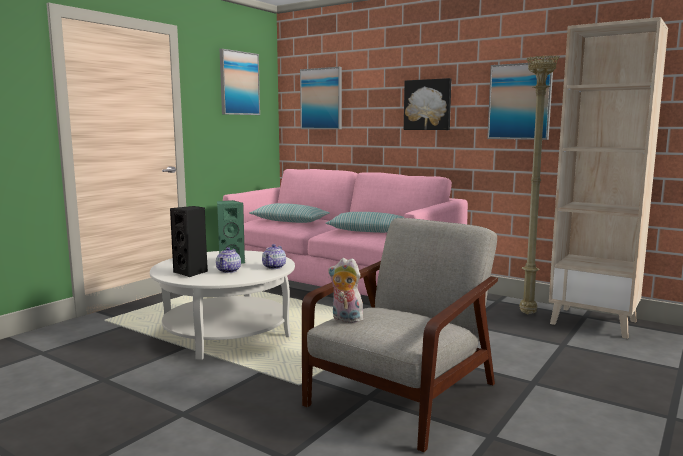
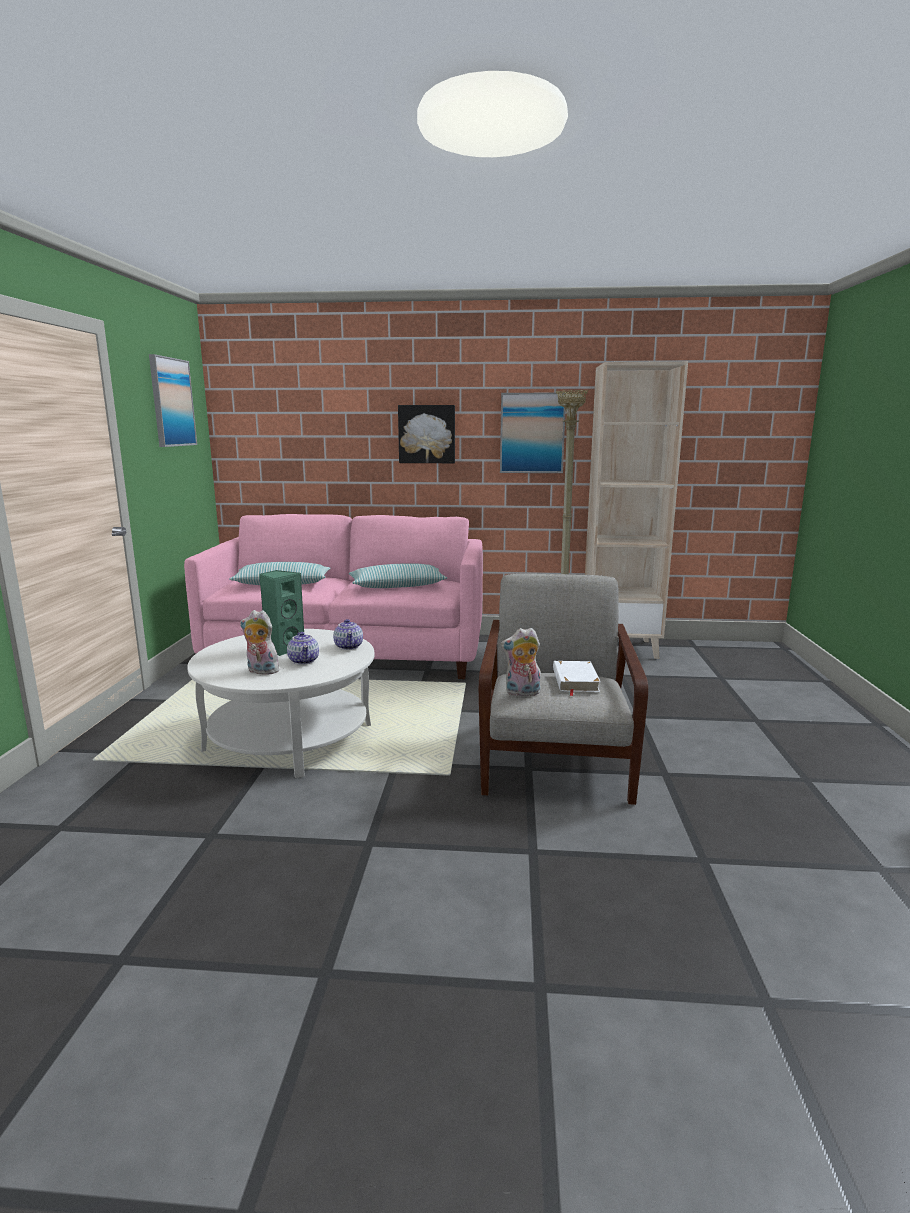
camera: 30 degrees left, 5 degrees up
(191, 272) = (261, 671): black speaker -> plush toy
(321, 99) = (279, 423): picture -> none
(403, 318) = (575, 681): none -> white book

